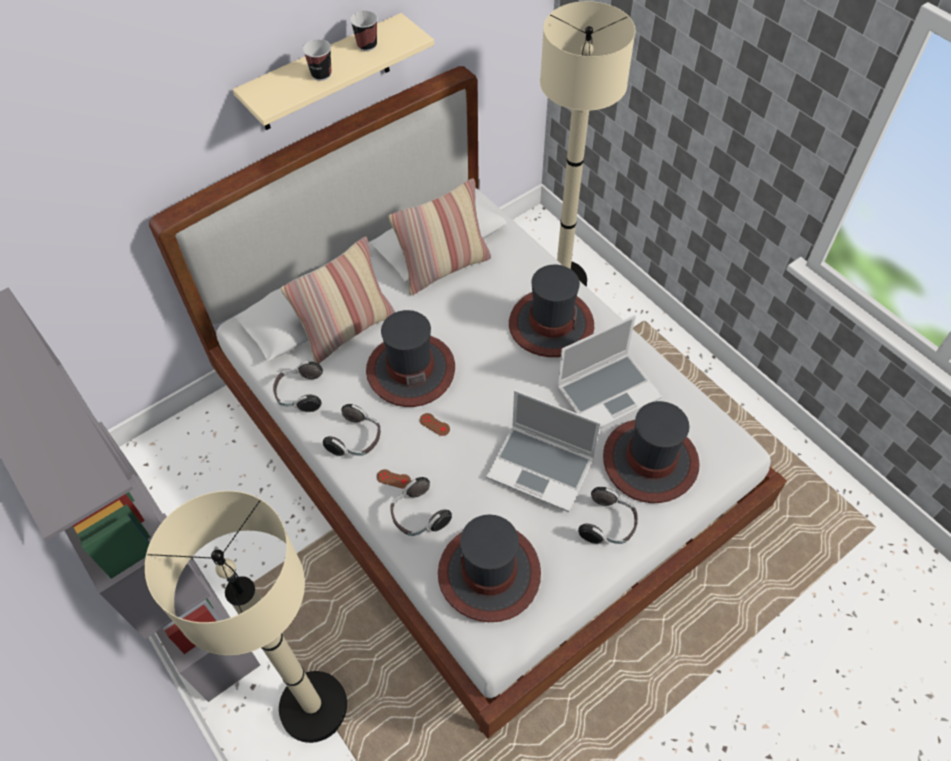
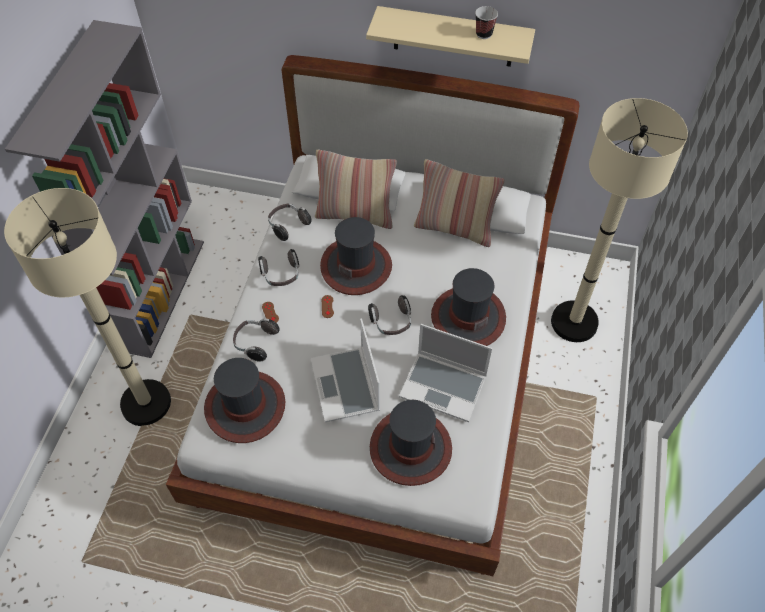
camera: 50 degrees right, 0 degrees up
(321, 74) = (433, 32): cup -> none
(608, 525) = (338, 453): headphones -> headphones (391, 322)

